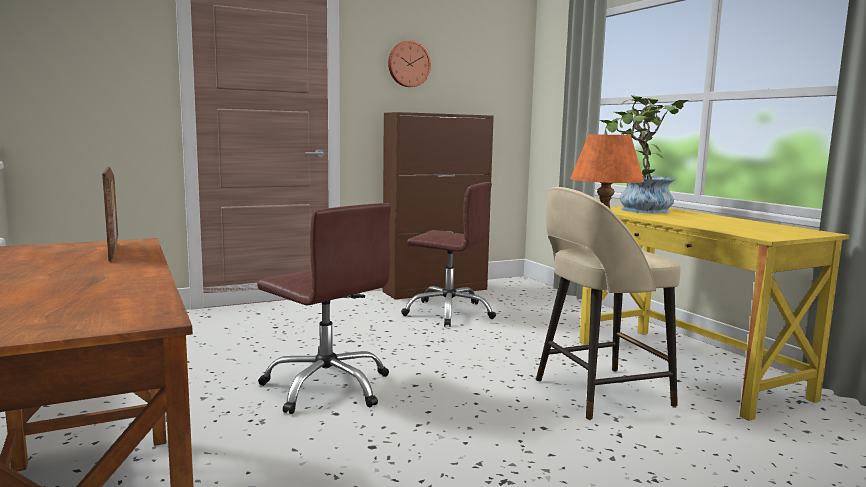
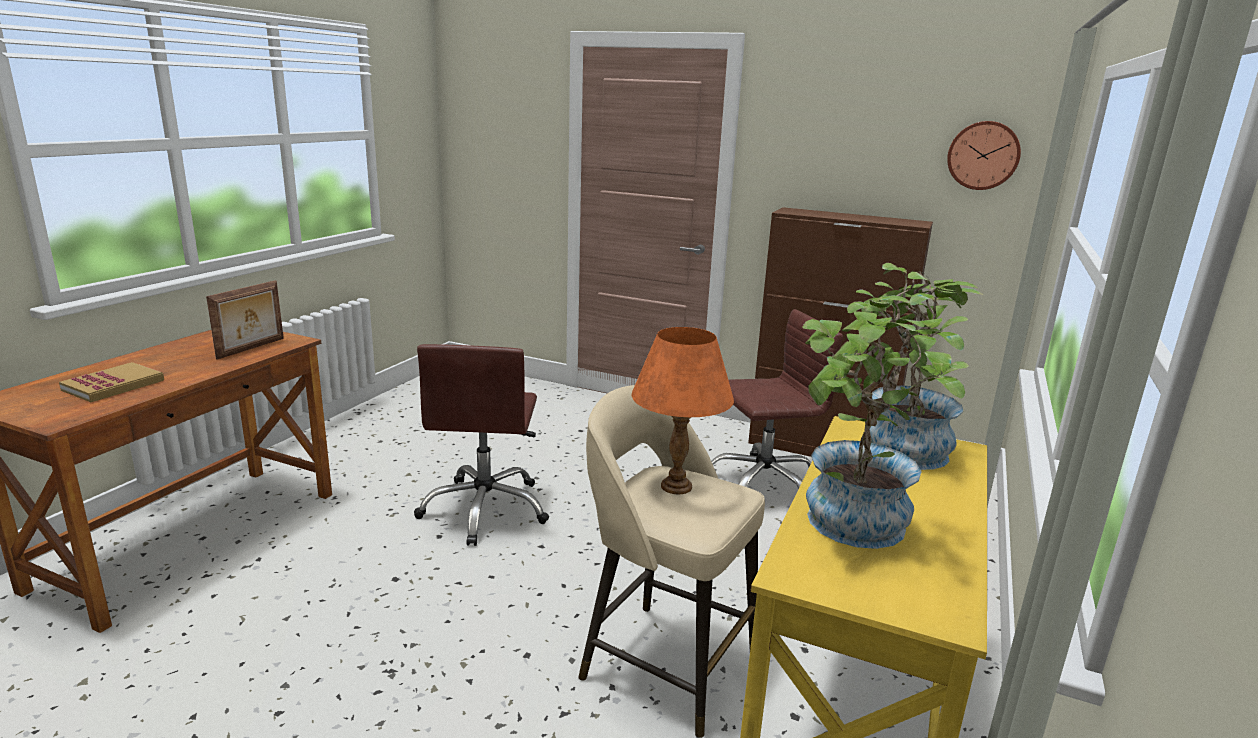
camera: 50 degrees right, 10 degrees up
(77, 293) = (113, 385): none -> book
(408, 64) = (832, 142): wall clock -> wall clock (983, 155)
(449, 312) = (763, 484): brown office chair -> brown office chair turned 90 degrees counterclockwise
(725, 226) = (852, 529): none -> potted plant

